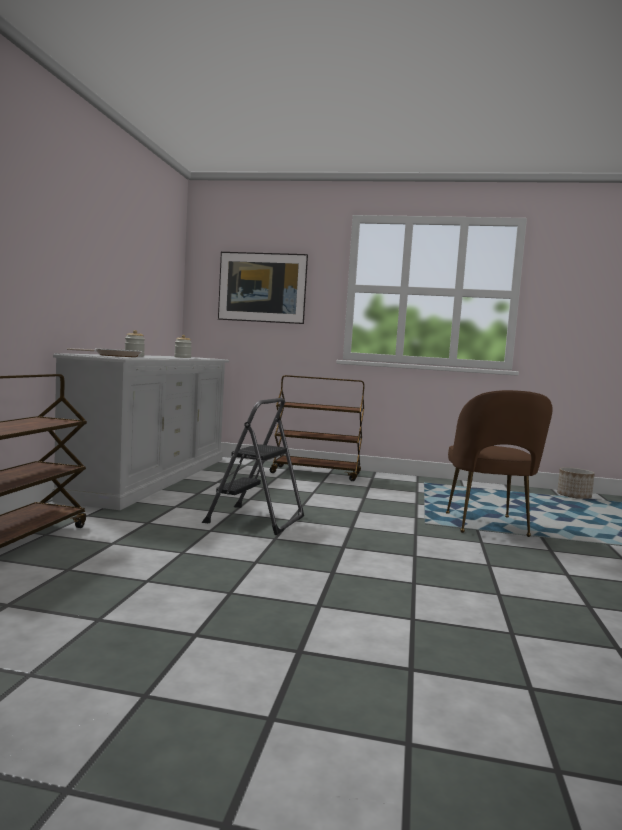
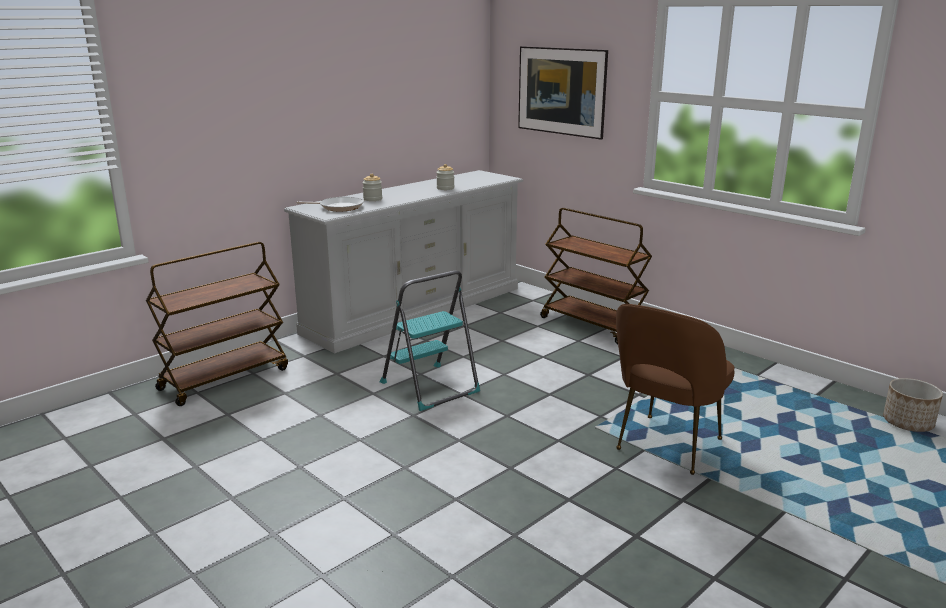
camera: 35 degrees right, 15 degrees up
(258, 520) = (431, 388): black step ladder -> turquoise step ladder

